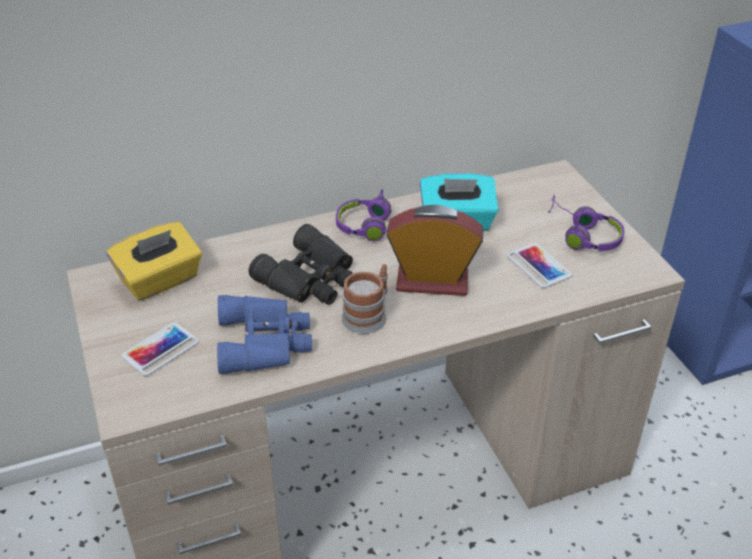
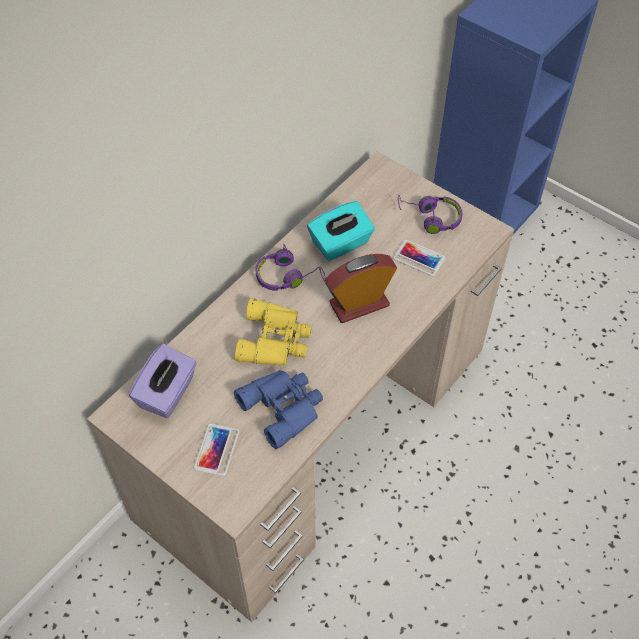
camera: 30 degrees left, 15 degrees up
(160, 280) = (167, 393): yellow tissue box -> purple tissue box
(311, 279) = (276, 340): black binoculars -> yellow binoculars
(368, 315) = (336, 352): mug -> none

